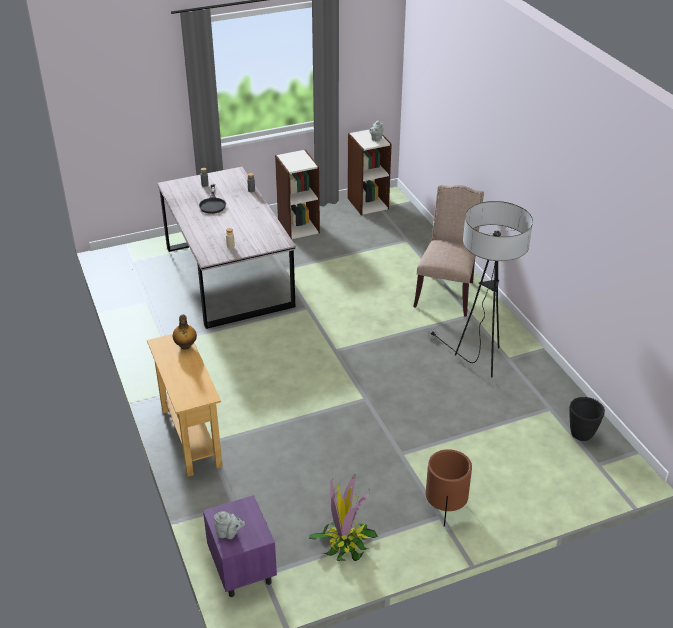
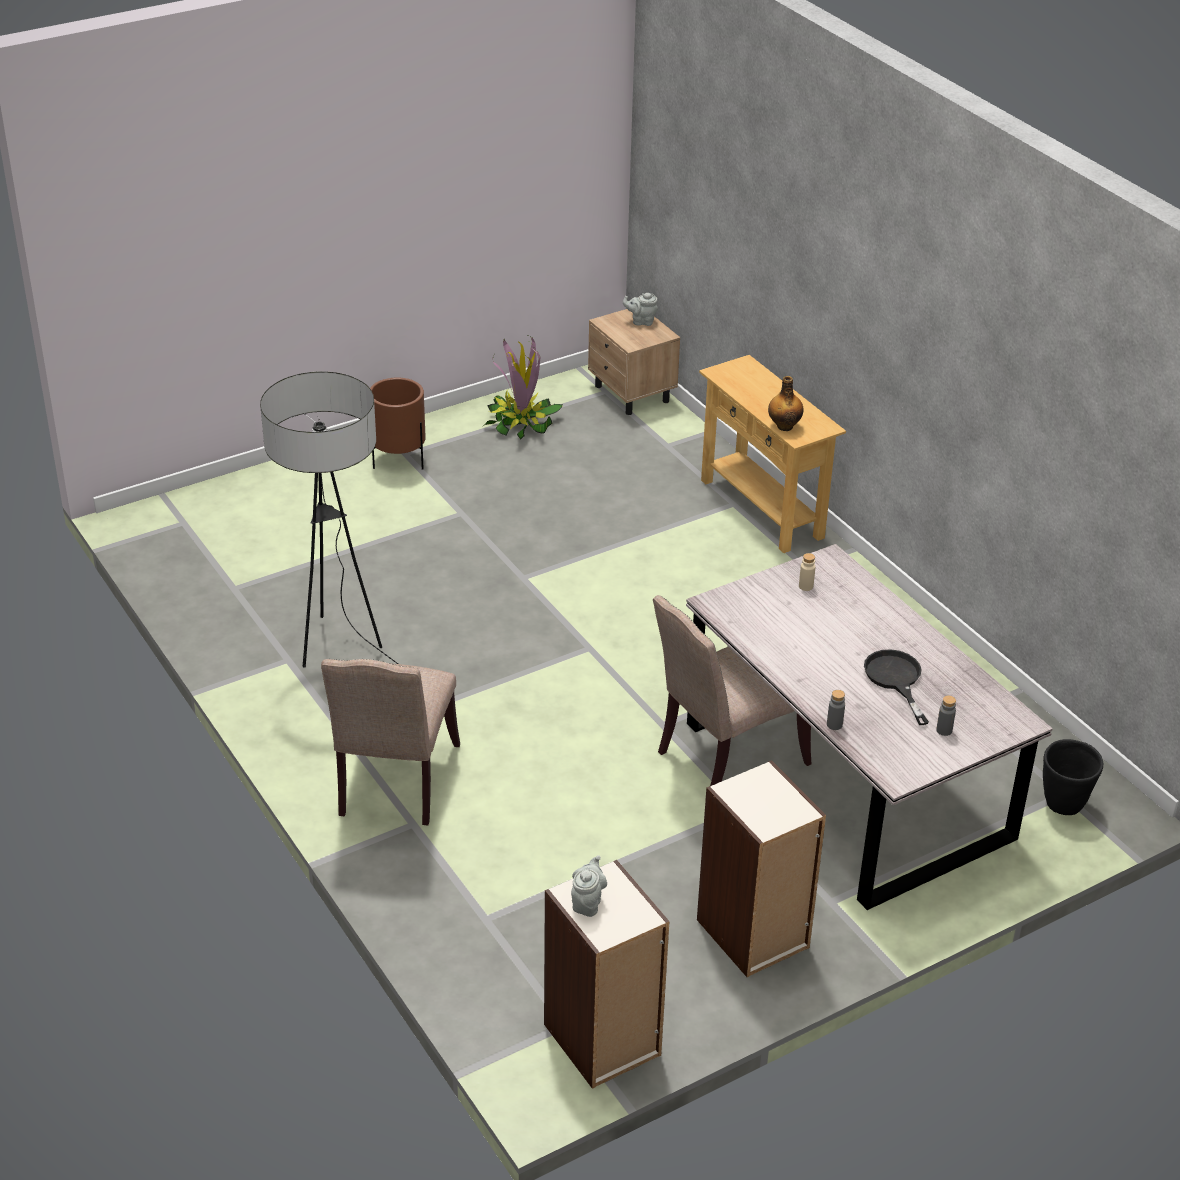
camera: 170 degrees right, 0 degrees up
(242, 568) = (632, 394): purple nightstand -> beige nightstand
(282, 290) = (726, 758): none -> beige chair
(581, 434) = (195, 557): black planter -> black planter (1063, 805)

